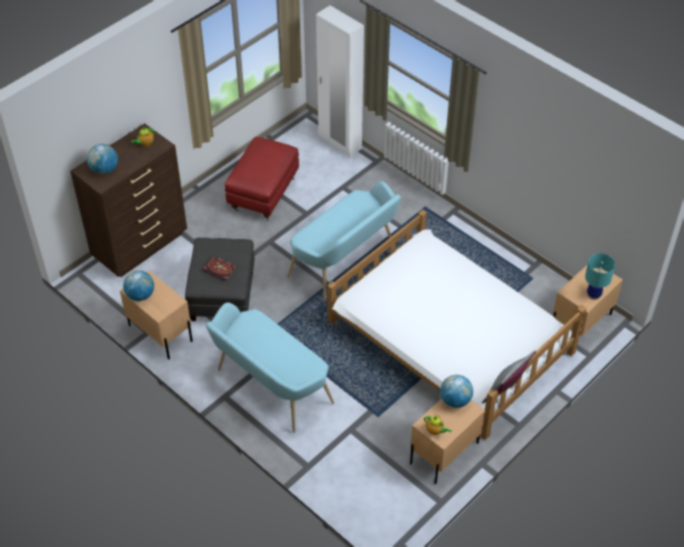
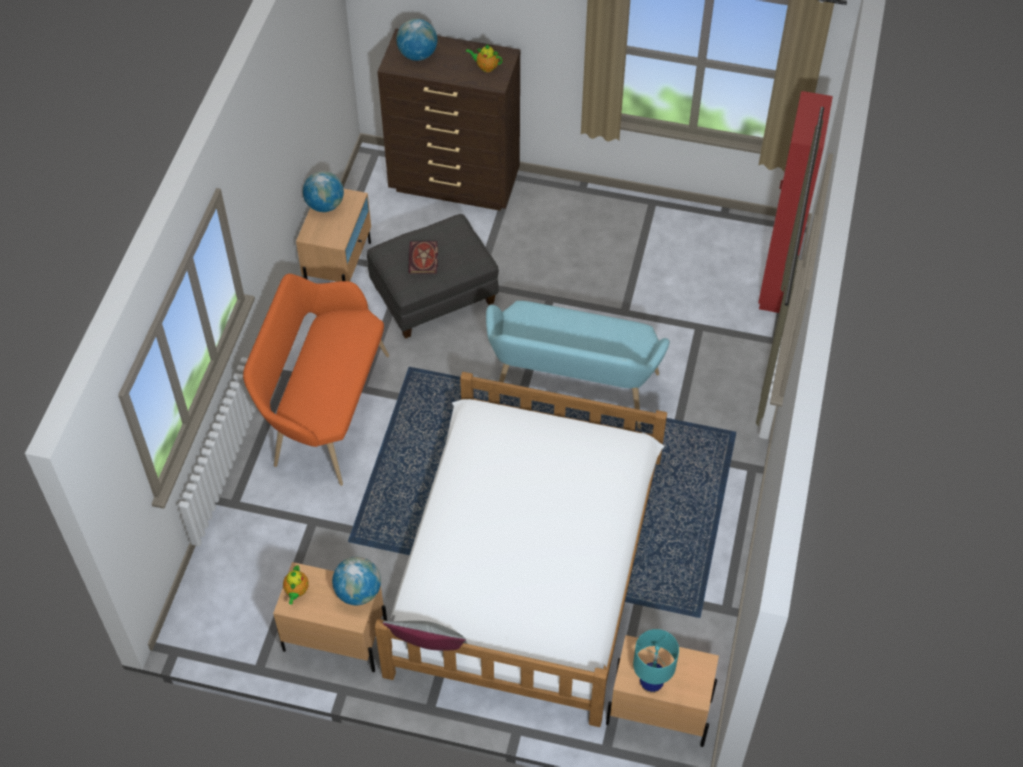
camera: 60 degrees right, 5 degrees up
(263, 193) = (624, 253): red ottoman -> none
(269, 388) = (324, 410): turquoise bench -> orange bench
(339, 143) = (775, 286): white wardrobe -> red wardrobe

